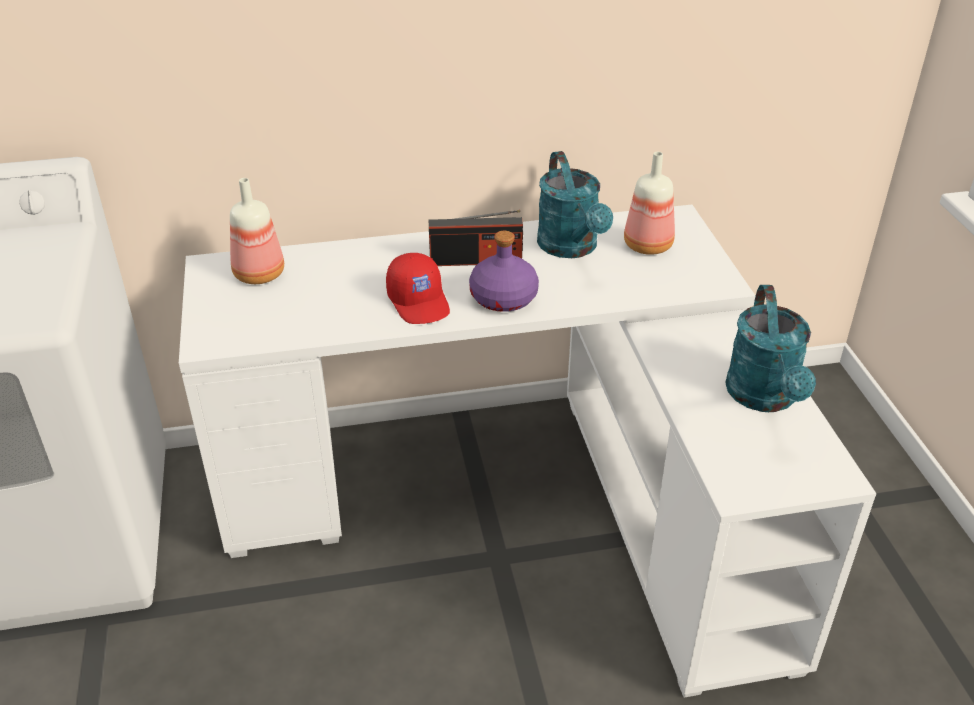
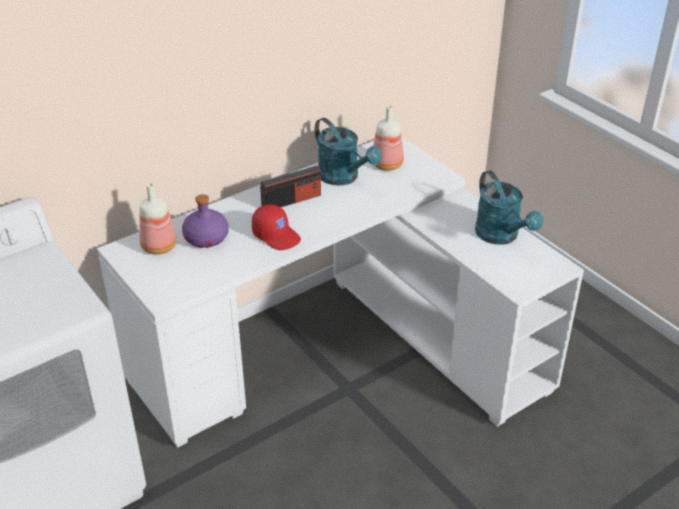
camera: 25 degrees left, 0 degrees up
(503, 298) = (326, 219): purple bottle -> purple bottle (206, 238)

